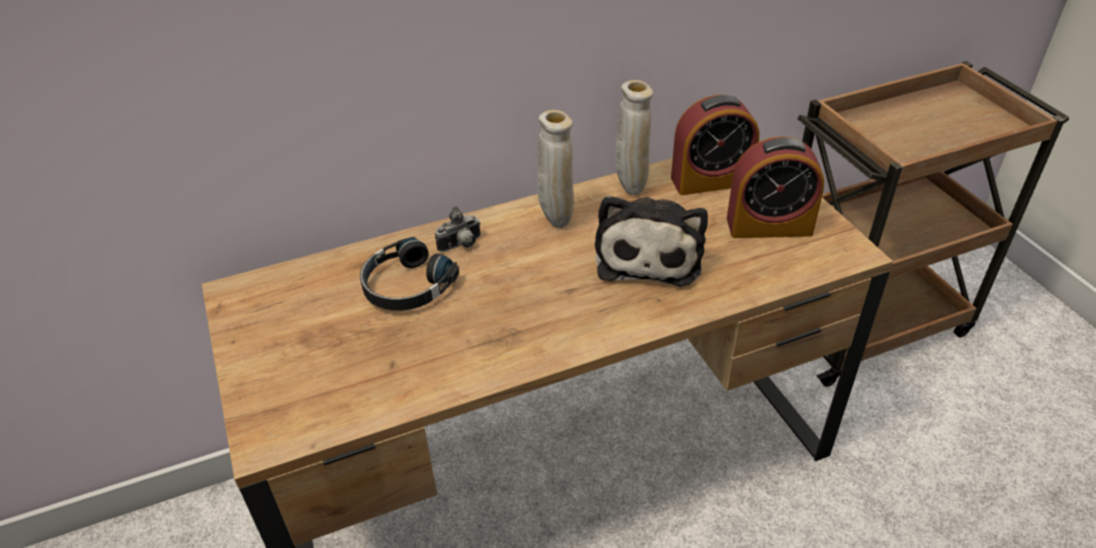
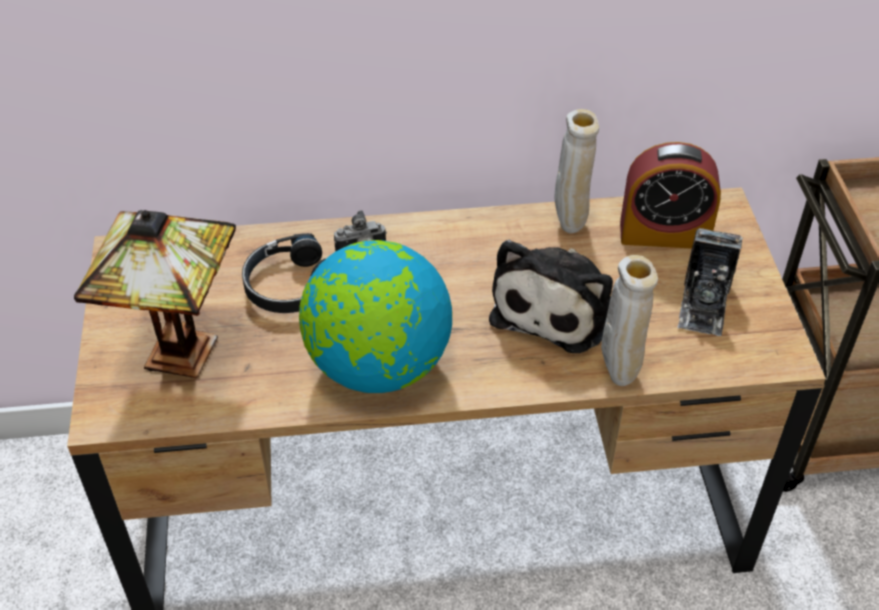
camera: 15 degrees right, 5 degrees up
(325, 369) = (182, 357): none -> table lamp
(514, 335) = (378, 366): none -> globe
(556, 221) = (472, 245): beige vase -> beige vase (618, 374)
(769, 226) = (704, 304): alarm clock -> camera

